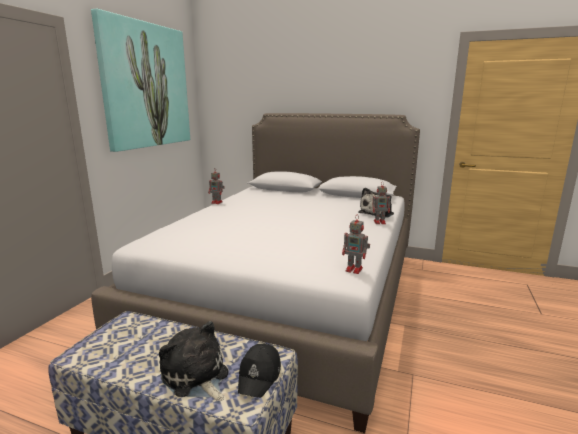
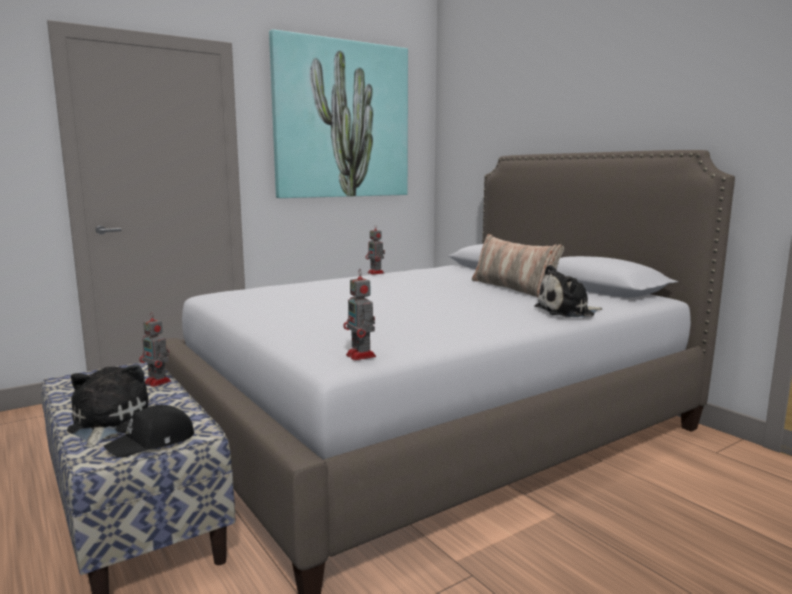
camera: 35 degrees right, 5 degrees down
(320, 202) = (513, 288): none -> pillow
(380, 222) = (541, 321): toy robot -> toy robot (158, 382)

